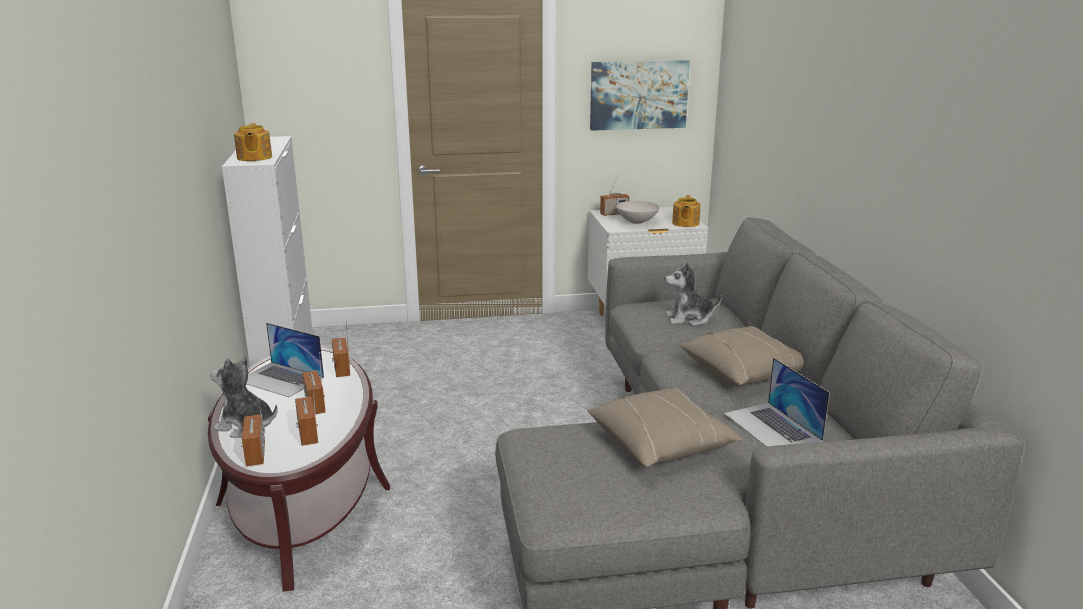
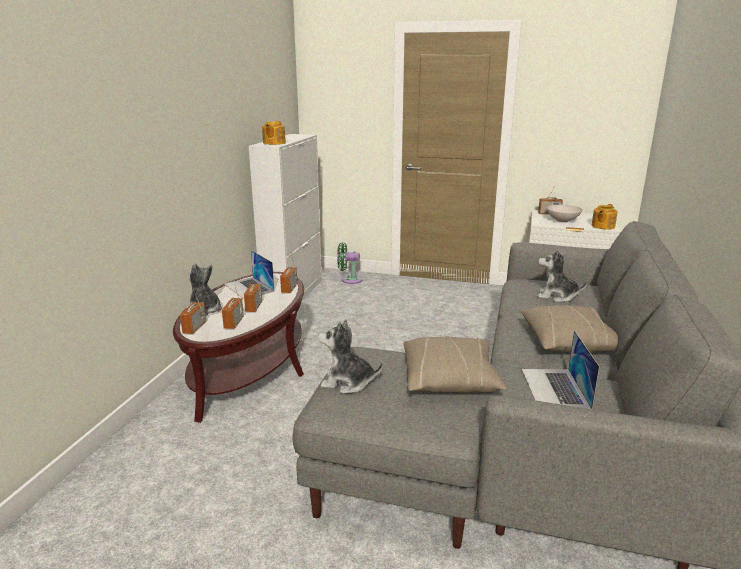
camera: 25 degrees right, 0 degrees up
(354, 339) = (349, 280): none -> green fan
(551, 477) = (347, 383): none -> plush toy
(638, 95) = (582, 120): picture -> none

